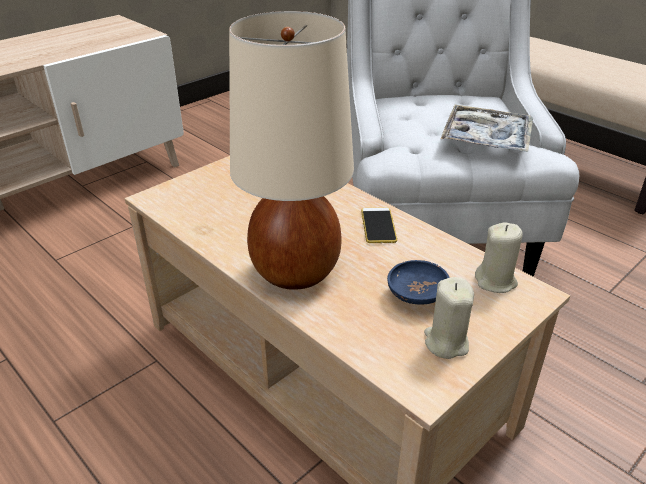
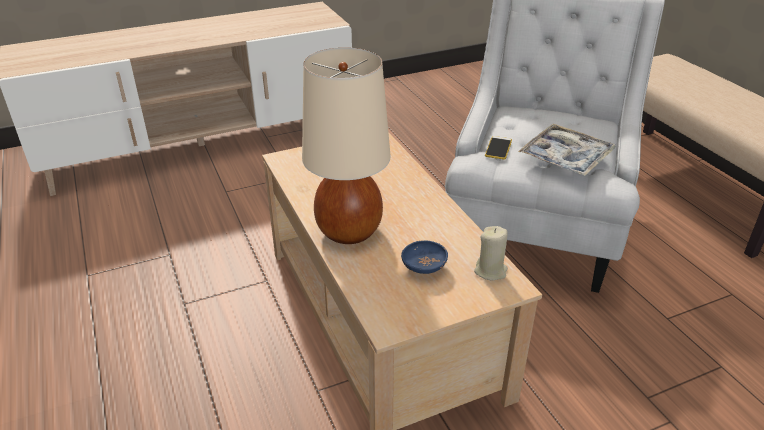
camera: 20 degrees right, 0 degrees up
(378, 226) = (430, 211): phone -> phone (498, 148)
(446, 342) = (422, 303): beige candle -> none

